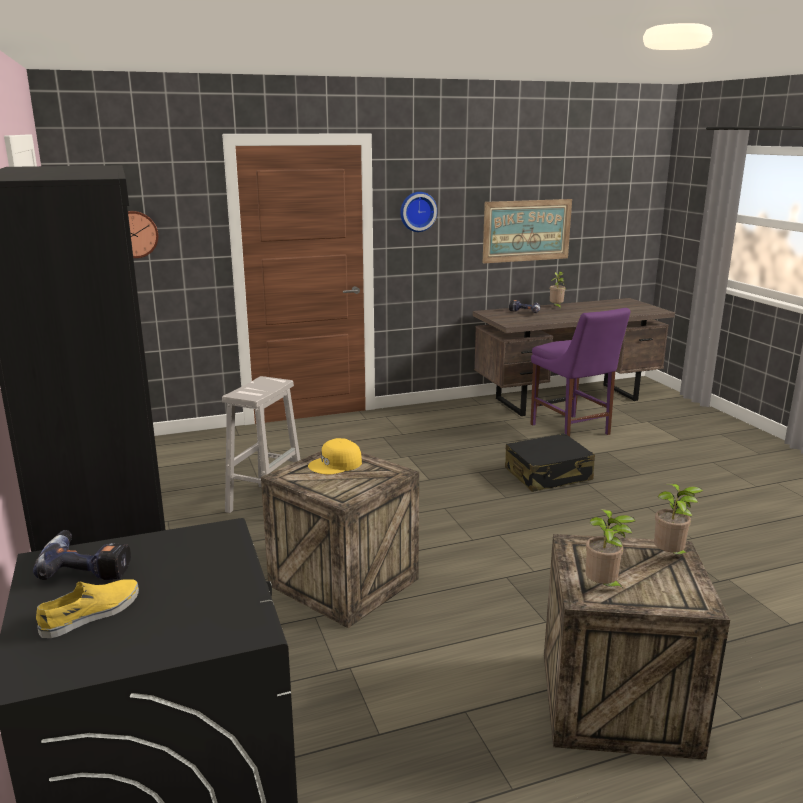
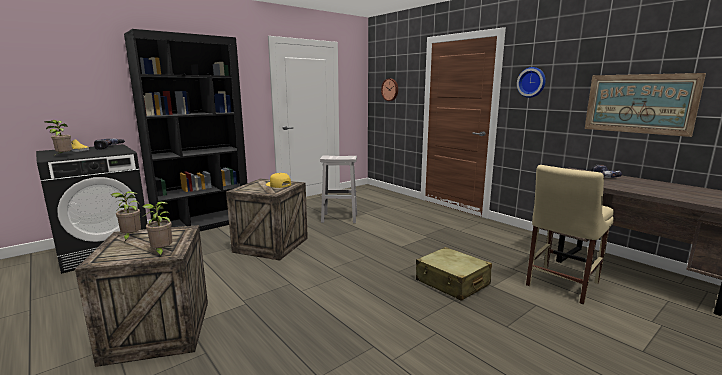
camera: 70 degrees right, 5 degrees down
(548, 475) = (452, 283): black suitcase -> beige suitcase
(556, 307) = (651, 182): potted plant -> potted plant (63, 156)
(572, 430) = (560, 285): purple chair -> beige chair

